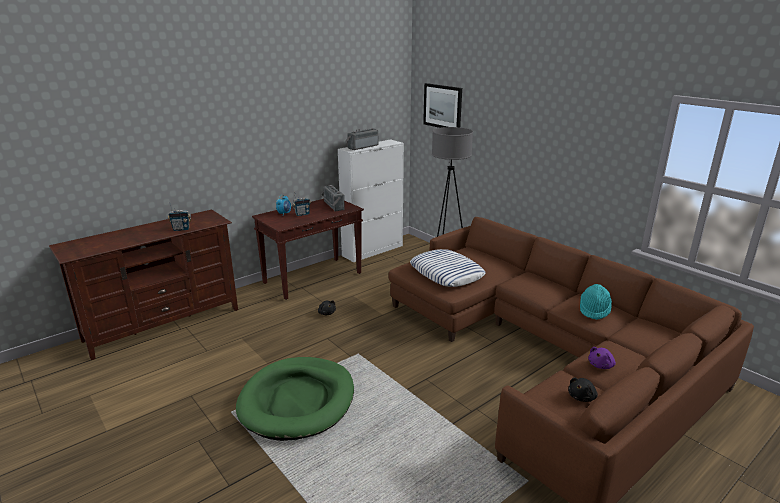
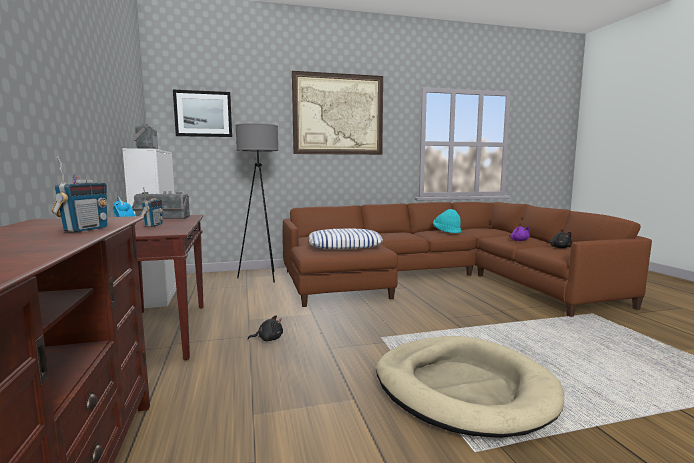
camera: 65 degrees left, 15 degrees down
(297, 401) = (462, 388): green dog bed -> beige dog bed
(554, 121) = (338, 114): none -> picture

